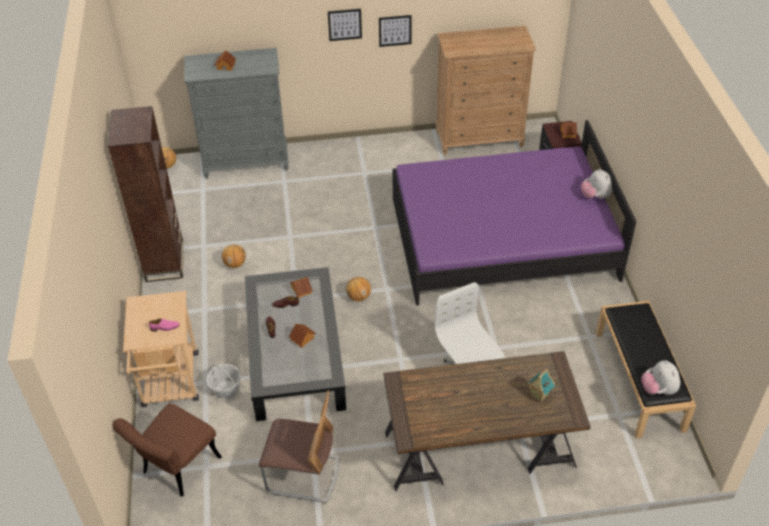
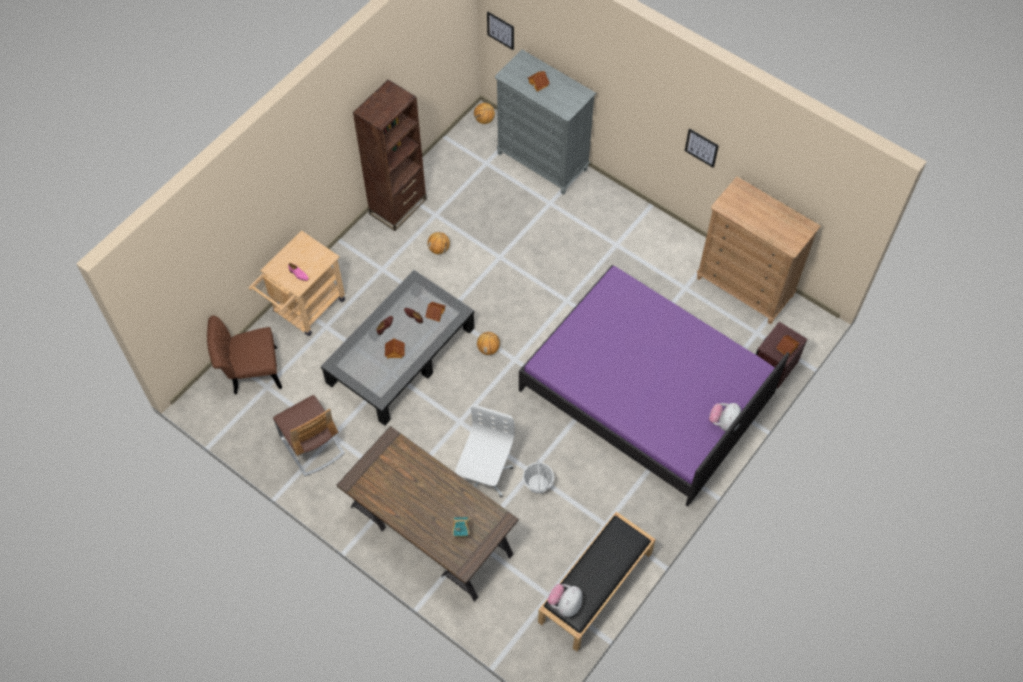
camera: 45 degrees right, 15 degrees up
(226, 389) = (332, 343): basket -> basket (538, 483)
(344, 24) = (659, 113): picture -> picture (500, 30)

